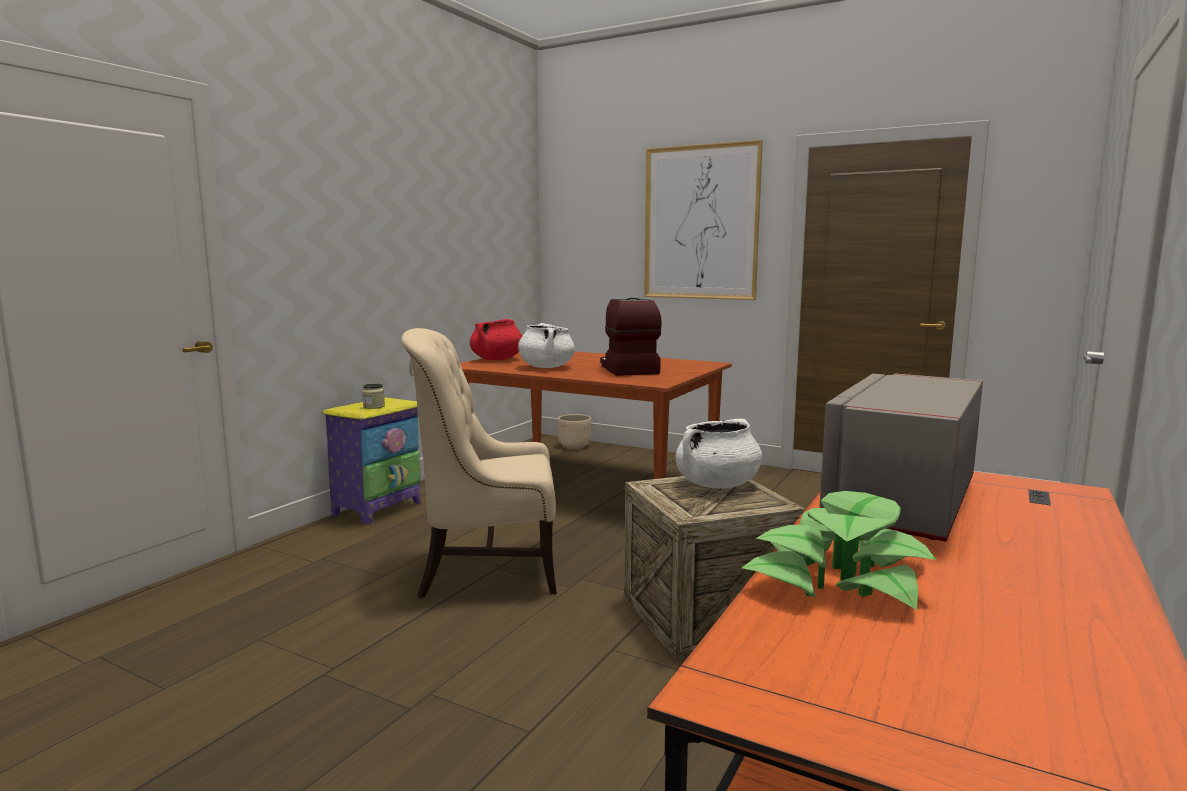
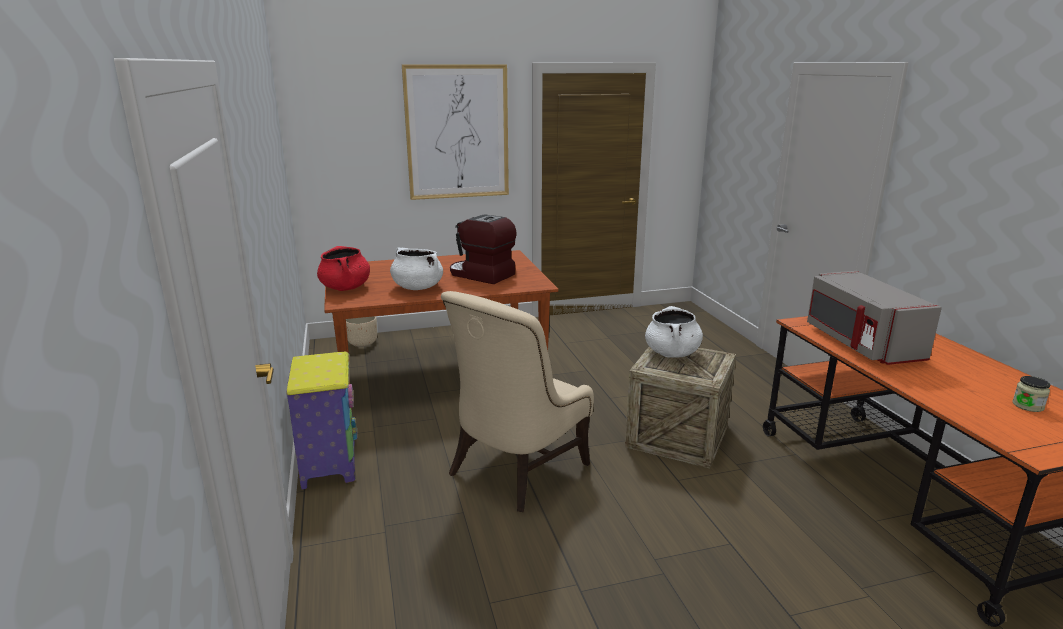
camera: 45 degrees left, 10 degrees up
(374, 406) = (326, 370): jar -> jar (1027, 406)
(838, 577) = (940, 392): potted plant -> none

